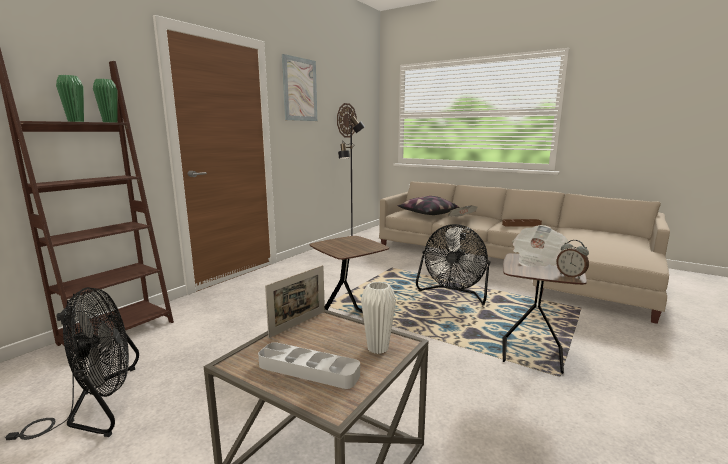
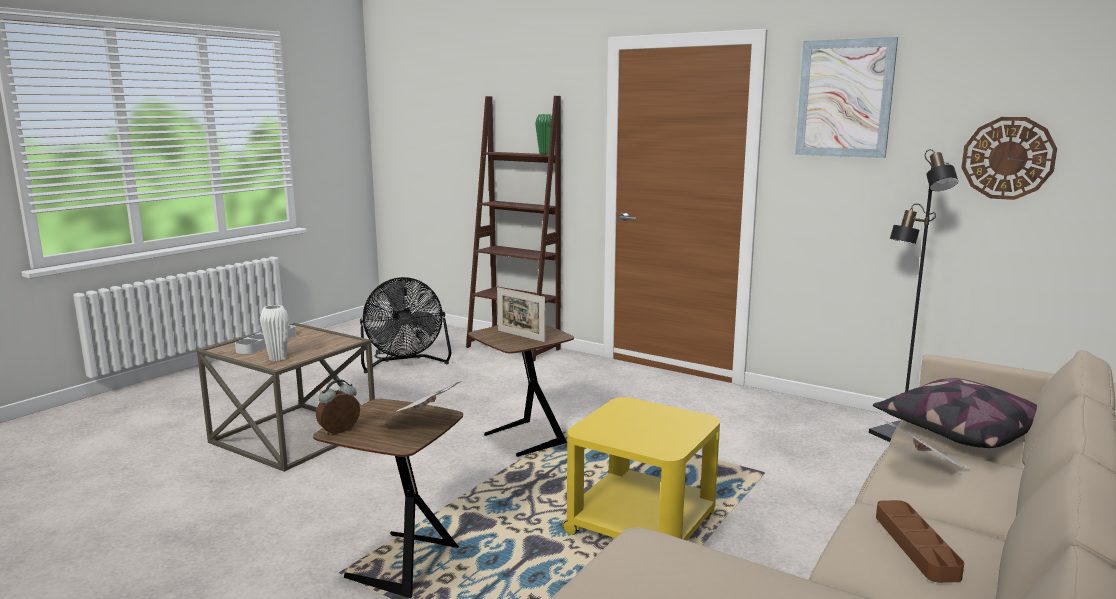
camera: 90 degrees right, 0 degrees up
(76, 121) = (520, 153): green vase -> none
(298, 323) = (336, 337): picture frame -> picture frame (521, 336)
(452, 293) = (642, 525): black fan -> yellow side table

